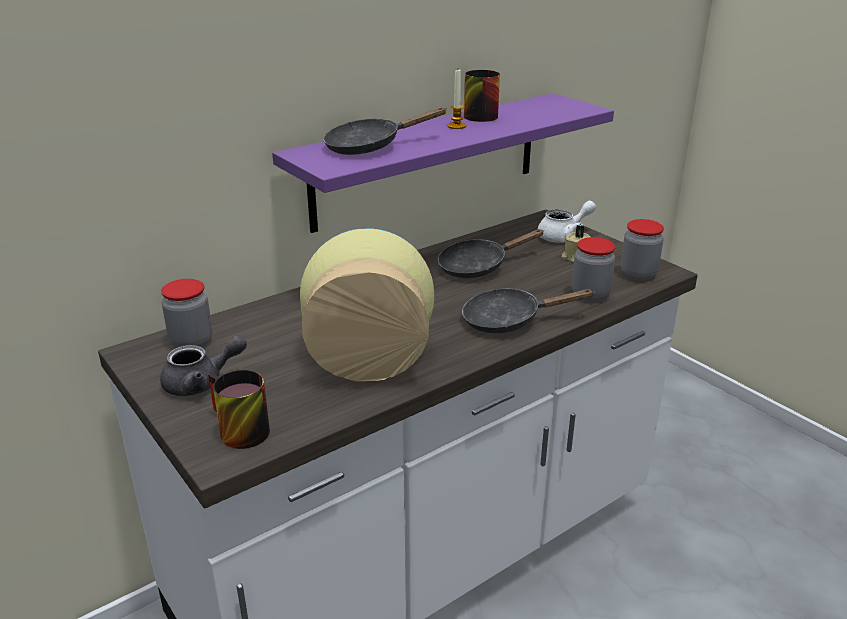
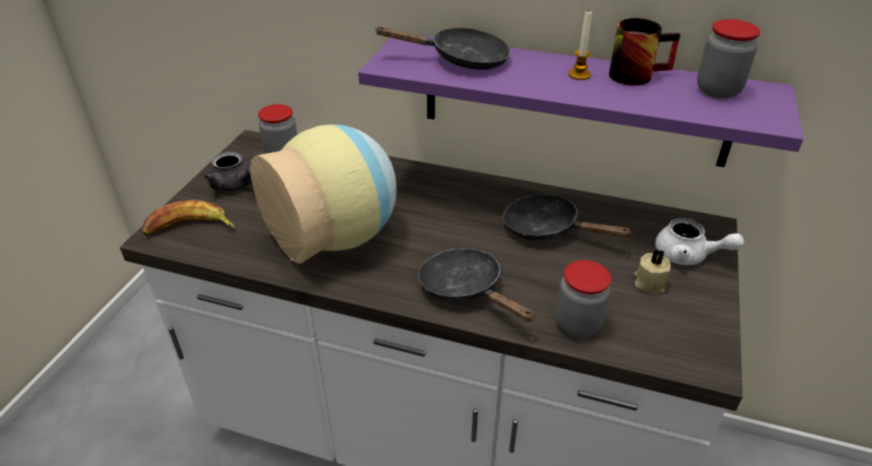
camera: 55 degrees right, 10 degrees up
(235, 431) = (189, 227): mug -> banana
(370, 146) = (461, 59): black frying pan -> black frying pan turned 150 degrees clockwise
(638, 274) = (671, 344): jar -> jar (718, 90)

